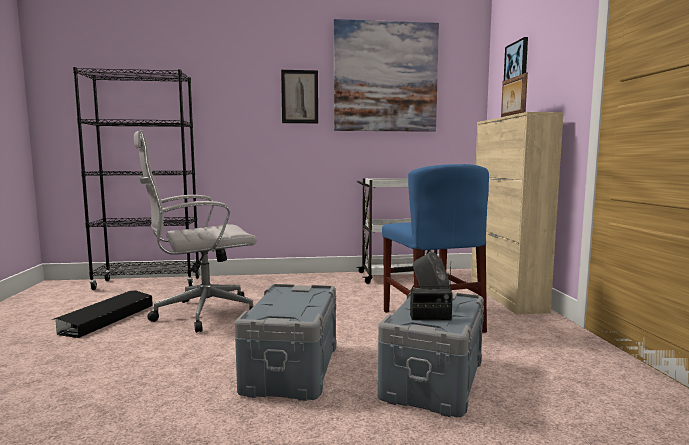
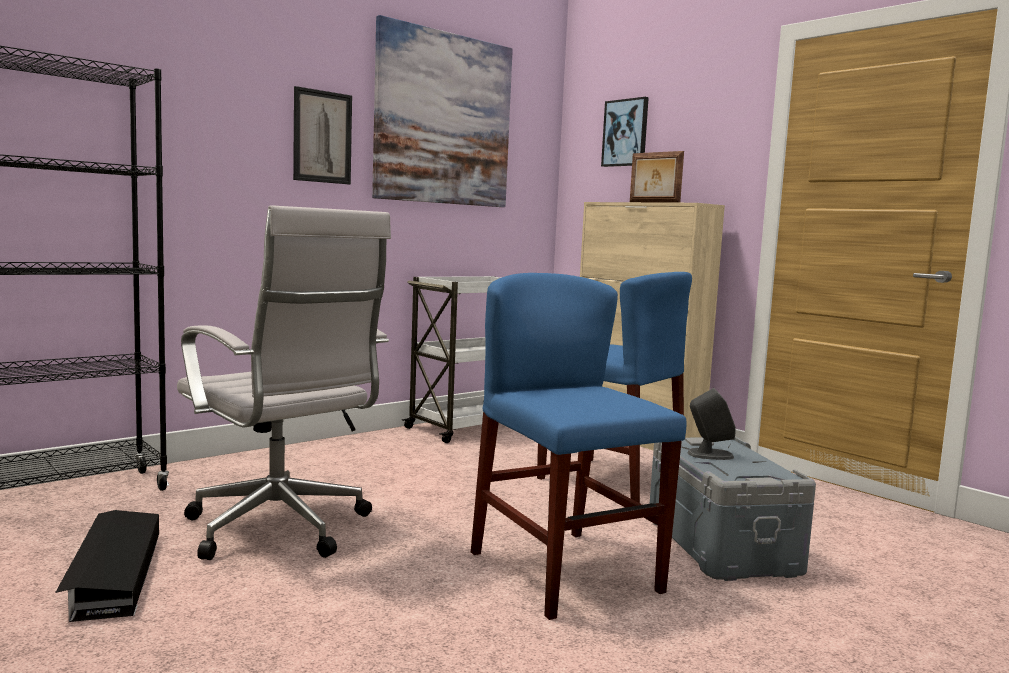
camera: 35 degrees left, 0 degrees up
(200, 314) = (282, 530): white office chair -> white office chair turned 75 degrees counterclockwise
(293, 368) = (564, 572): grey storage box -> blue chair
(430, 317) = (742, 468): radio -> none

